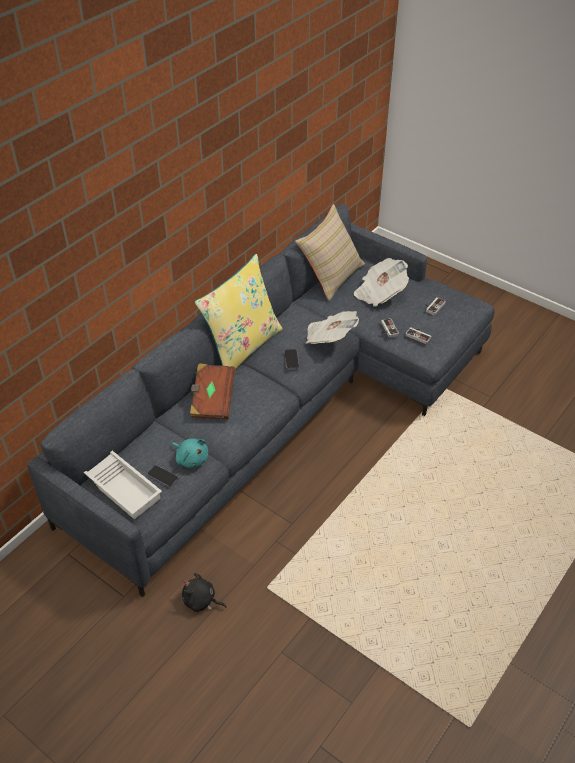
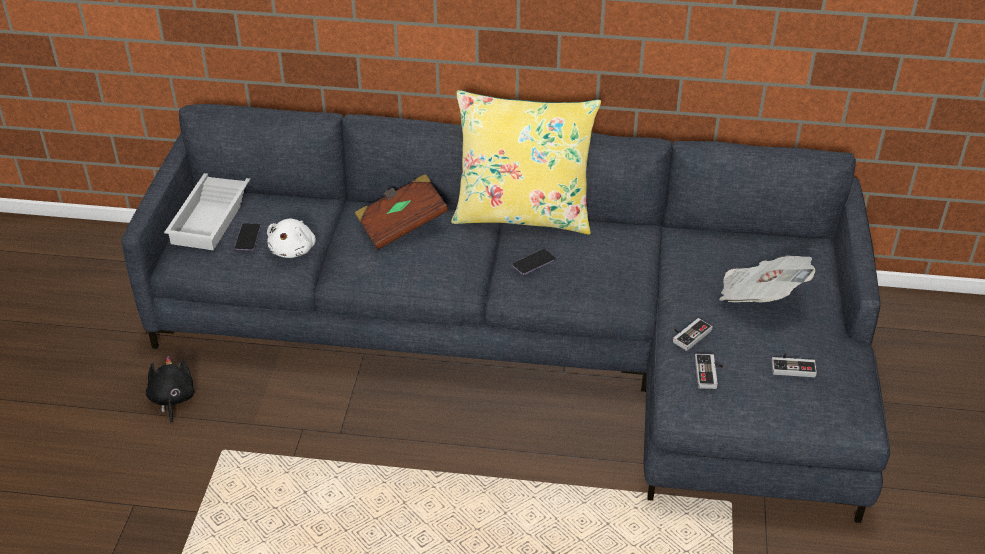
camera: 60 degrees right, 5 degrees down
(191, 458) = (293, 249): turquoise plush toy -> white plush toy
(330, 338) = (610, 282): newspaper -> none
(331, 276) = (748, 238): beige pillow -> none

